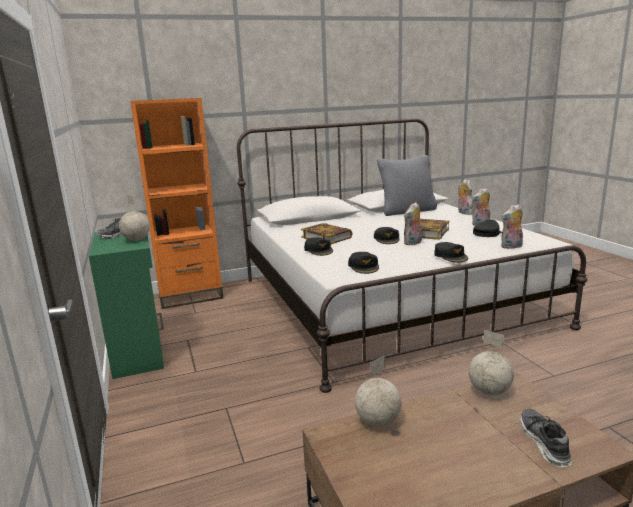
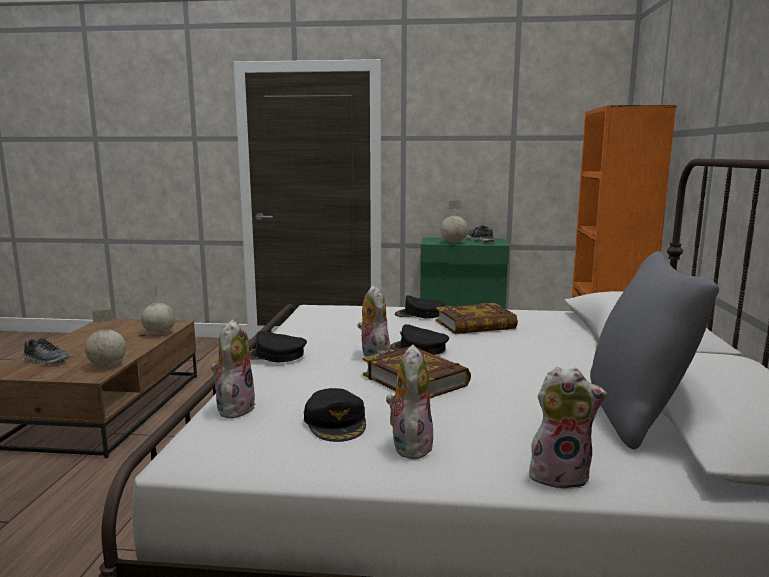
camera: 115 degrees right, 5 degrees down
(364, 266) = (326, 319): black cap -> none

